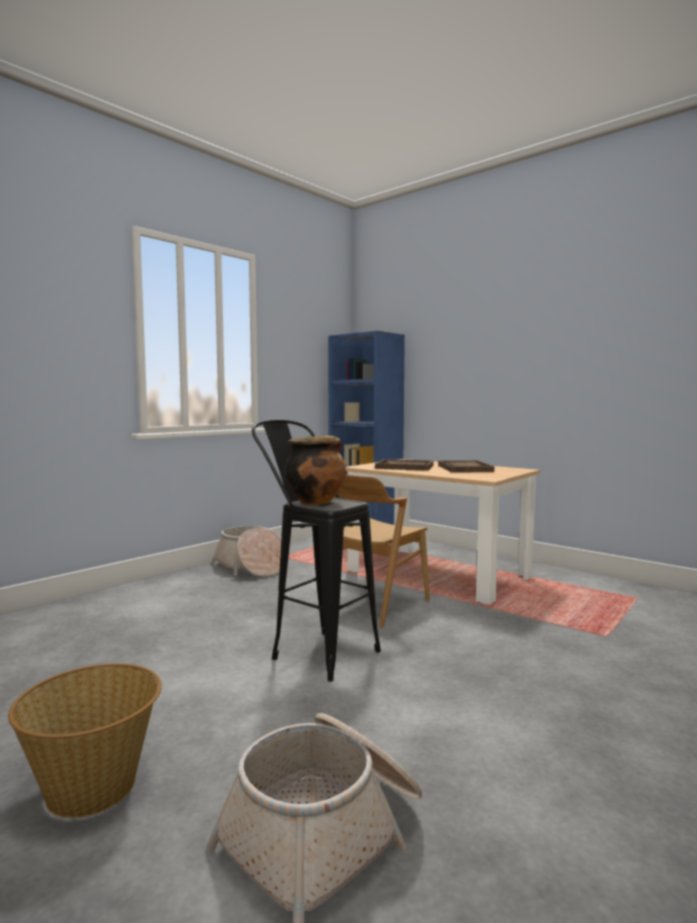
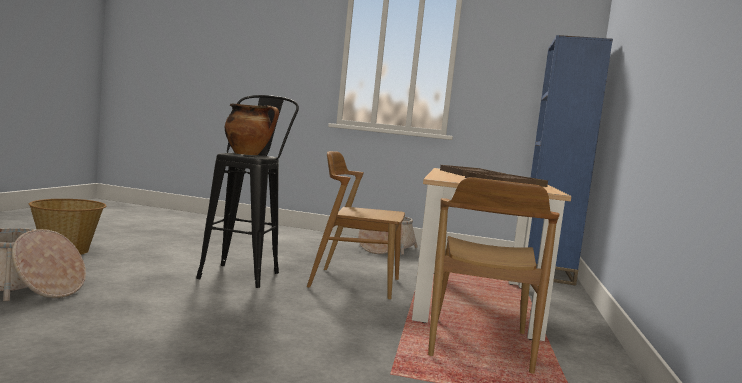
camera: 60 degrees right, 0 degrees up
(537, 596) = (478, 344): none -> brown chair

